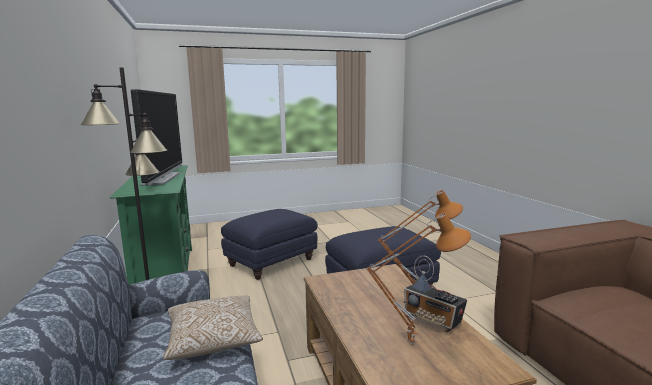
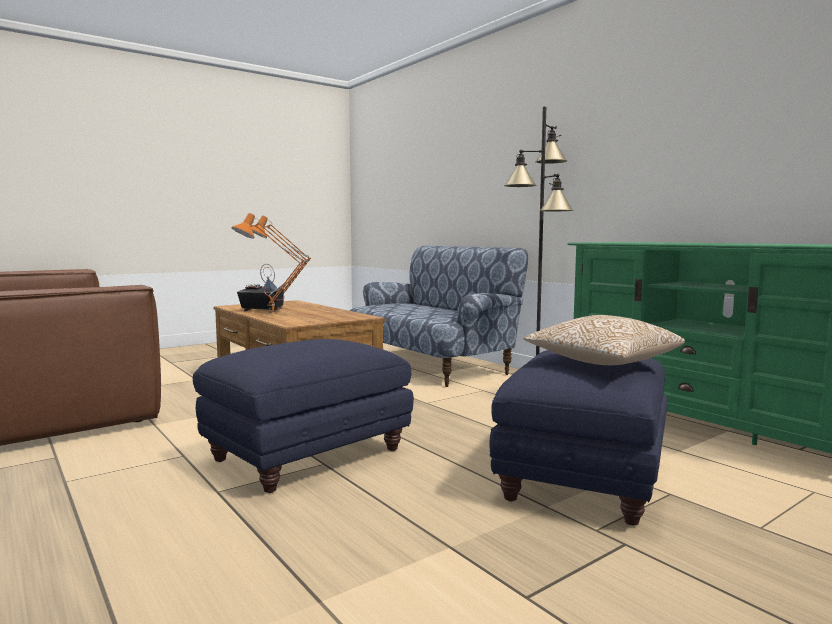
camera: 160 degrees right, 5 degrees down
(162, 179) = (685, 243): television -> none
(213, 340) = (417, 313): pillow -> pillow (602, 363)

